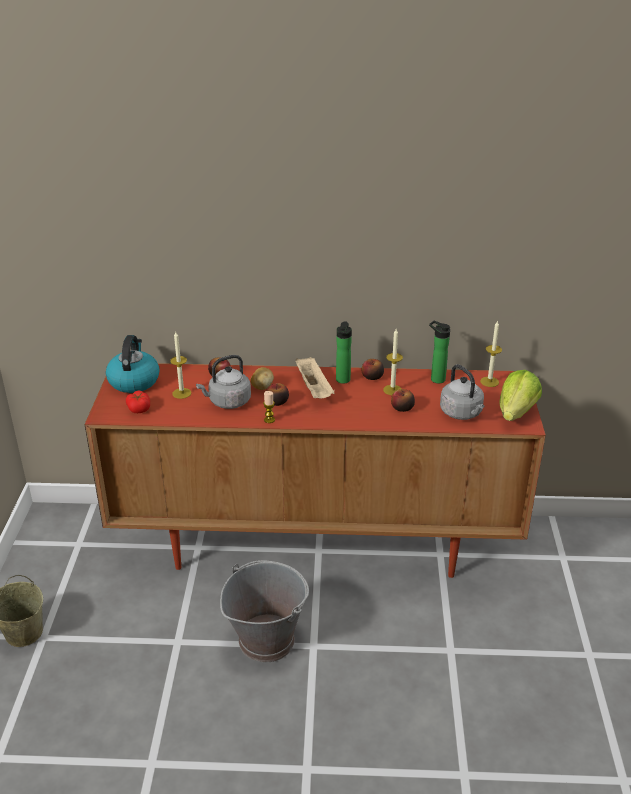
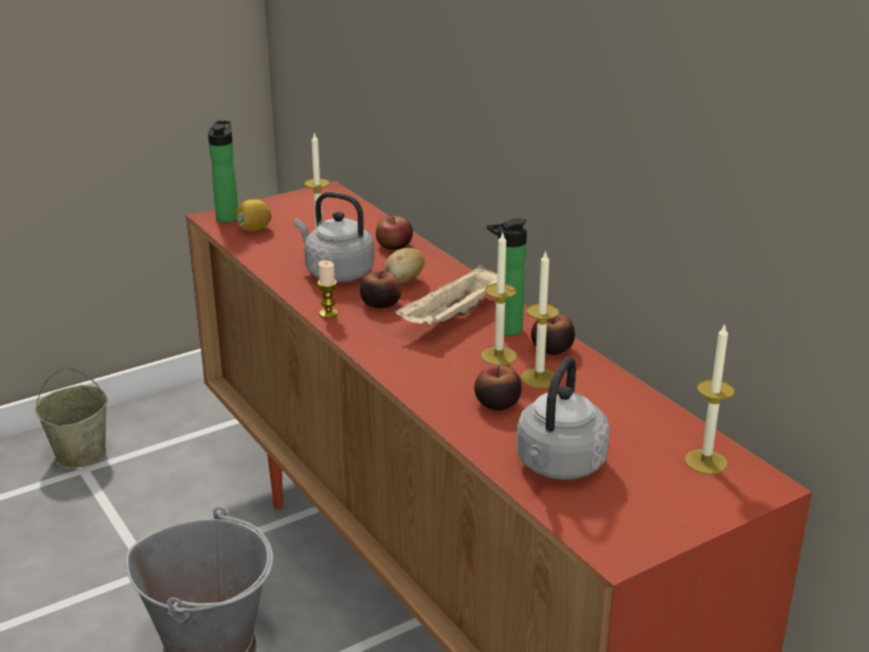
camera: 55 degrees right, 5 degrees down
(134, 381) = (310, 205): kettle -> none
(139, 408) = (254, 229): tomato -> lemon
(363, 392) = (498, 356): none -> candle
(436, 379) = (632, 405): bottle -> bottle (228, 216)
(516, 413) = (642, 524): lettuce -> none

